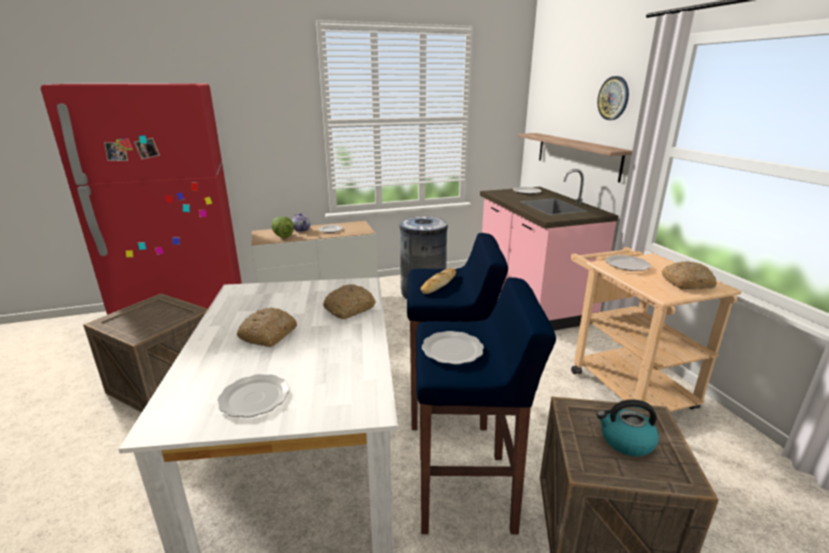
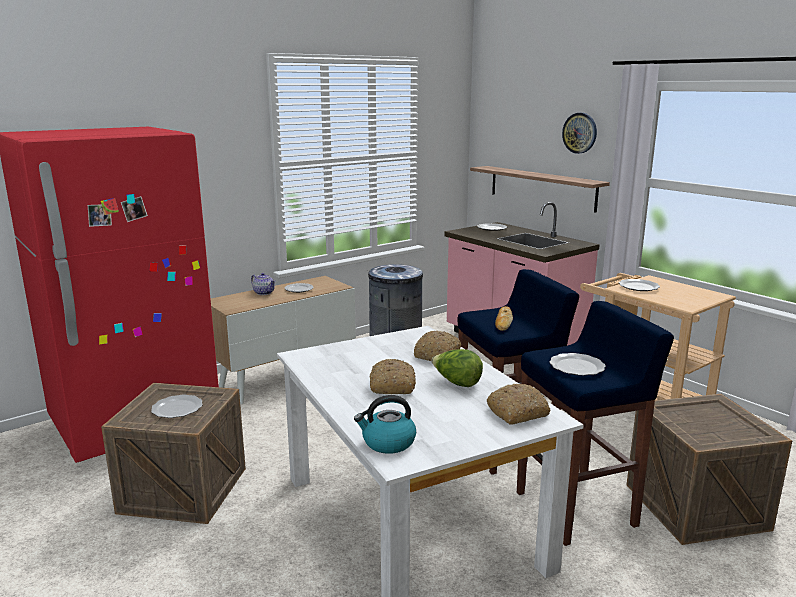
camera: 20 degrees left, 5 degrees down
(253, 398) = (448, 430): plate -> plate (176, 409)
(282, 236) = (250, 301): lettuce -> lettuce (456, 383)
(625, 441) = (711, 421): kettle -> kettle (388, 443)
(687, 283) = (694, 295): bread -> bread (518, 412)

